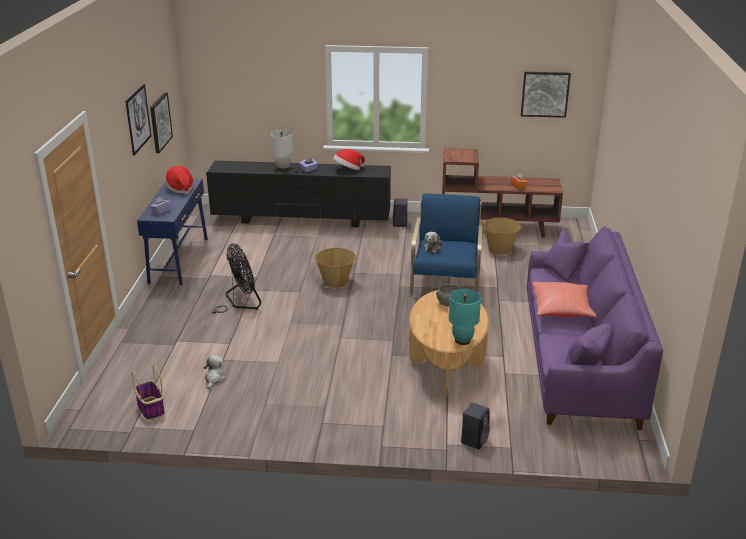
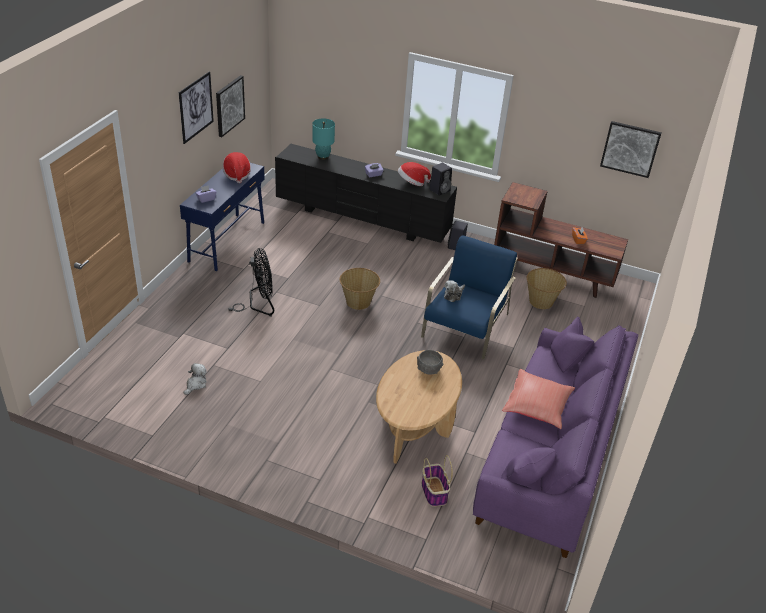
camera: 15 degrees right, 10 degrees up
(150, 408) = (127, 401): basket -> basket (433, 491)
(283, 168) = (350, 167): white table lamp -> none
(462, 340) = (417, 418): turquoise table lamp -> turquoise table lamp (323, 157)
(474, 439) = (396, 520): black speaker -> black speaker (440, 190)

